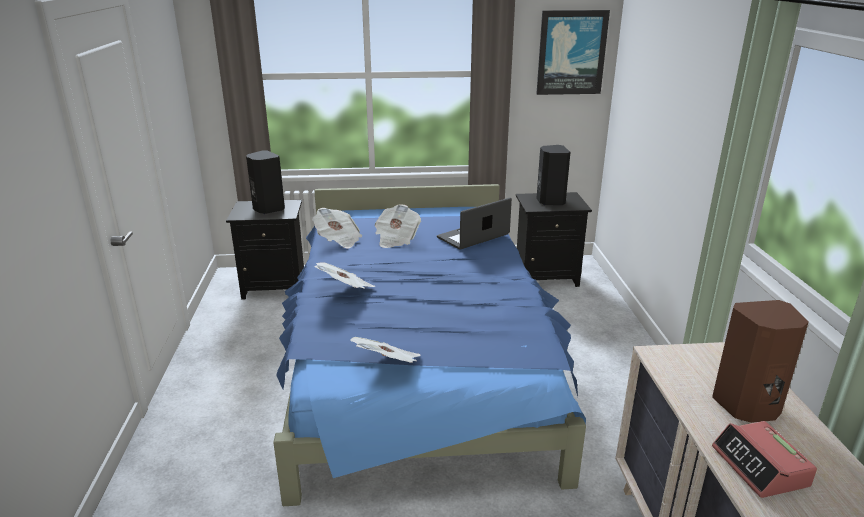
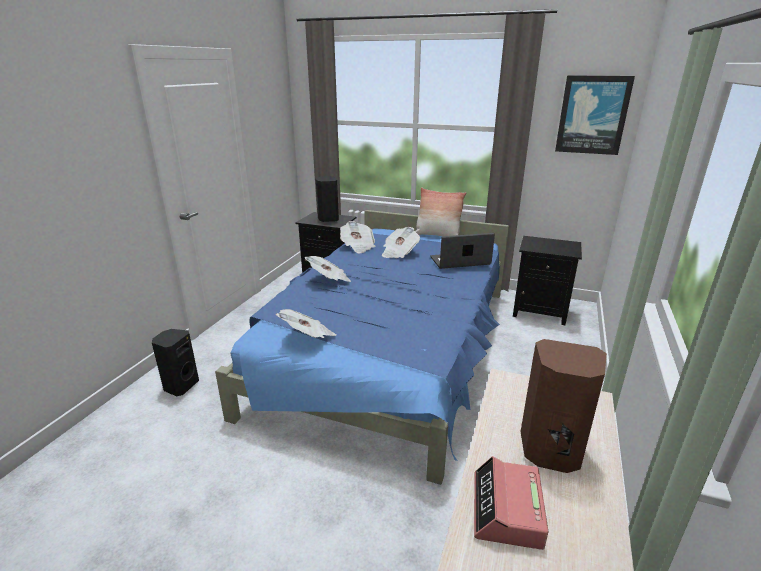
camera: 25 degrees right, 0 degrees up
(417, 208) = (437, 235): none -> pillow
(550, 201) = (548, 245): black speaker -> black speaker (180, 386)

